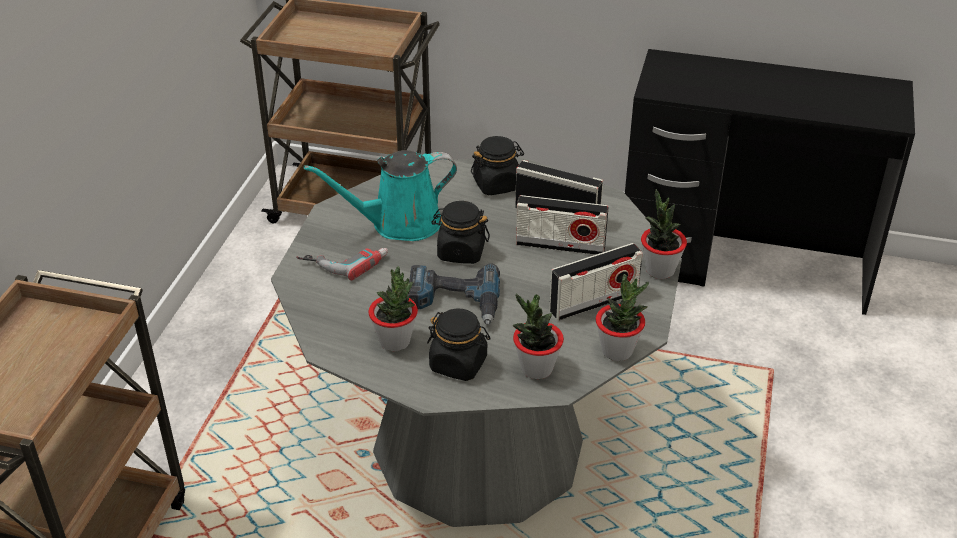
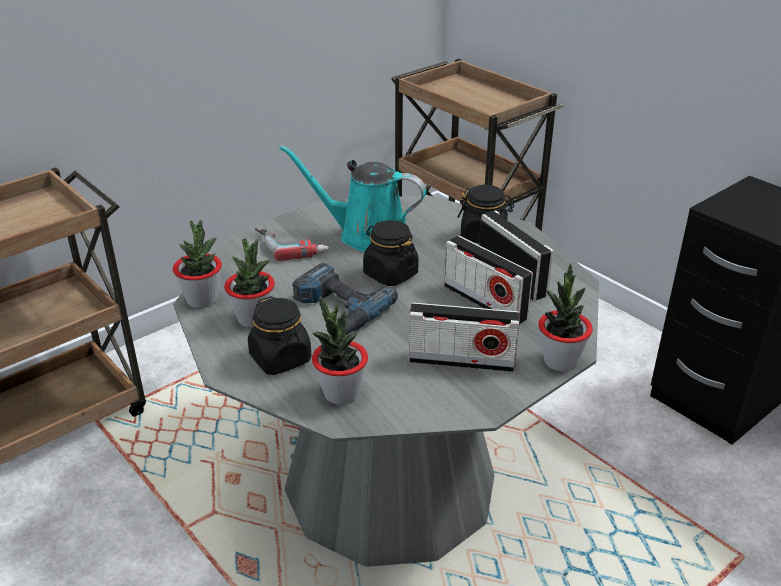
camera: 35 degrees right, 5 degrees down
(617, 351) = (434, 413): potted plant -> potted plant (202, 300)

